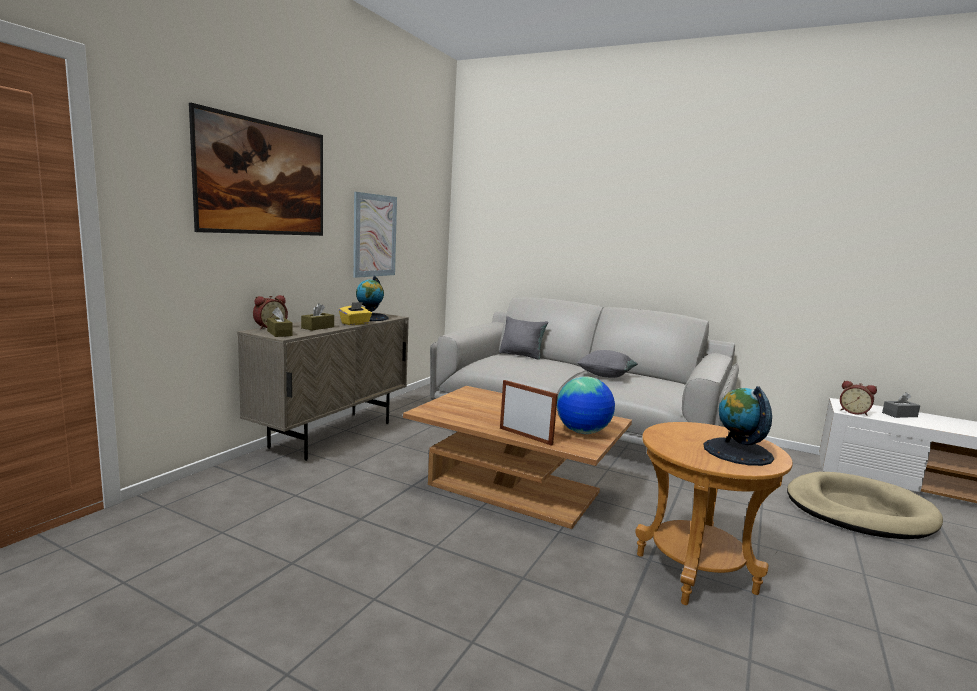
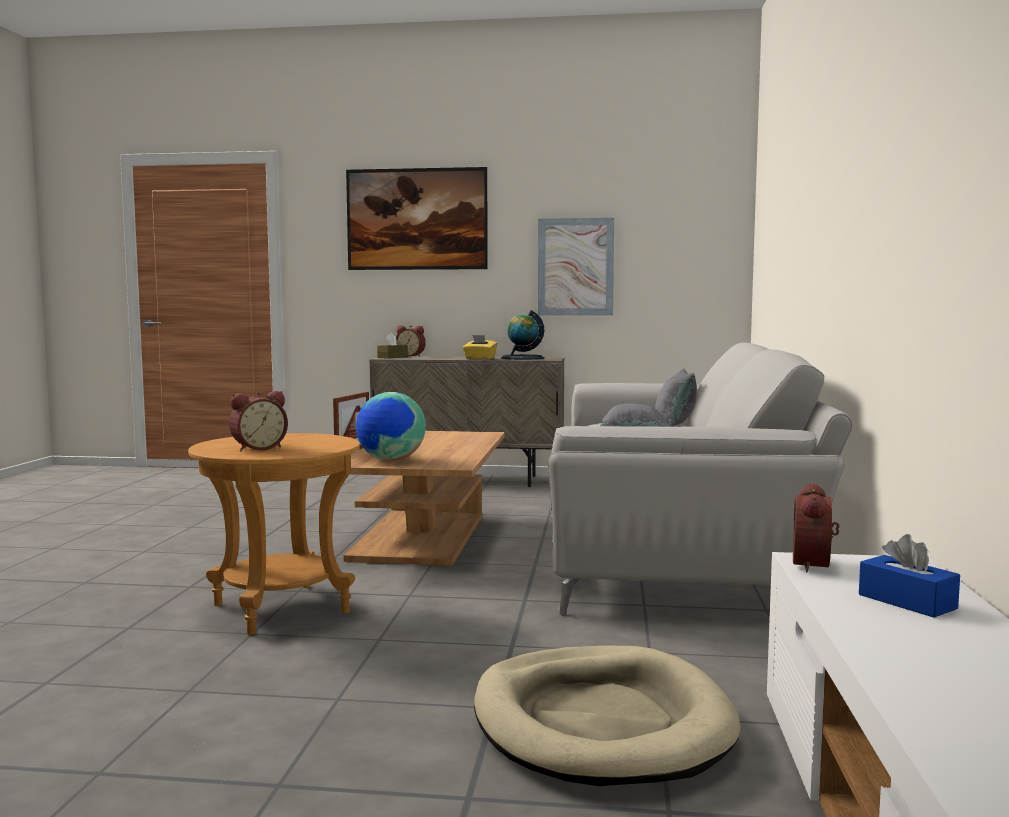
camera: 70 degrees right, 5 degrees down
(317, 327) = (437, 358): brown tissue box -> none
(737, 452) = (258, 448): globe -> alarm clock
(899, 415) = (907, 601): grey tissue box -> blue tissue box

